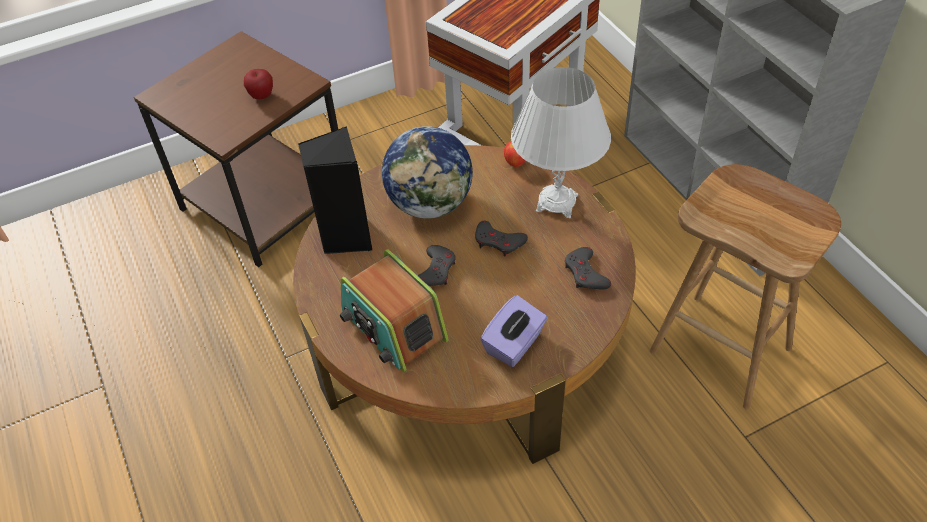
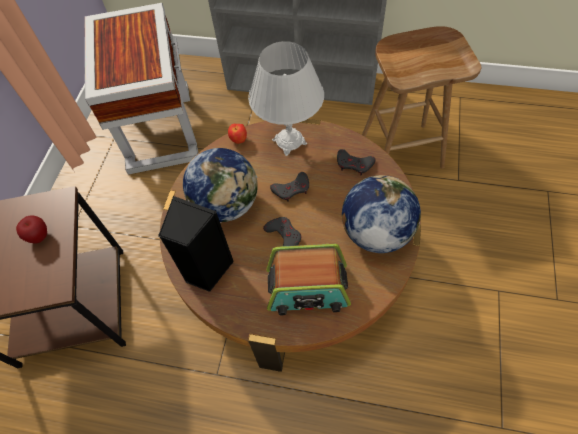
camera: 50 degrees left, 10 degrees up
(514, 344) = (376, 232): purple tissue box -> globe

